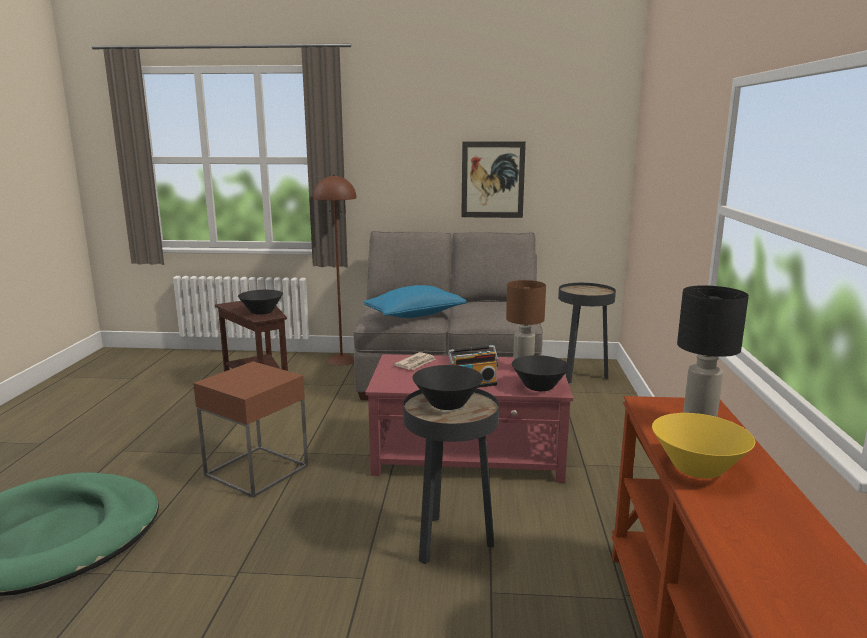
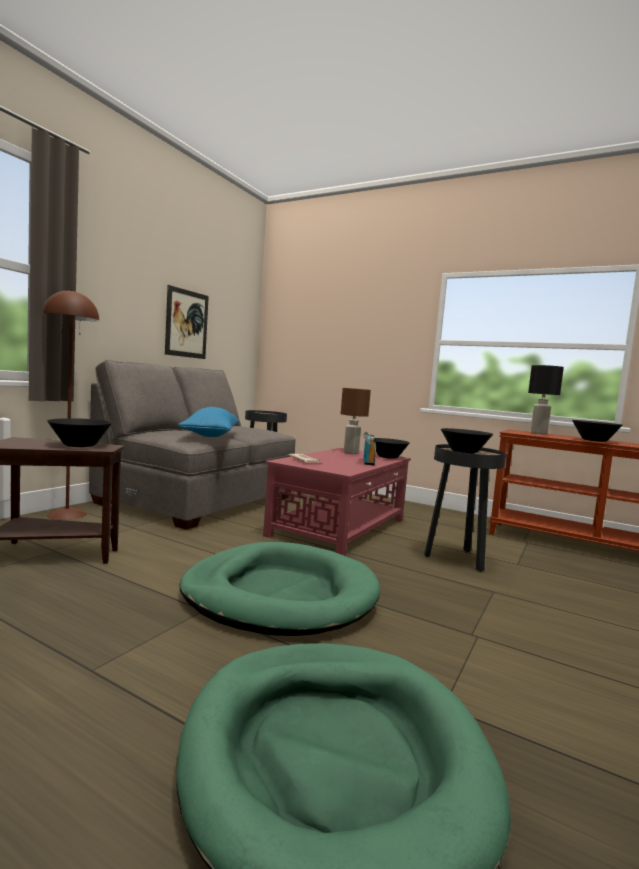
camera: 65 degrees left, 10 degrees down
(257, 470) = (280, 595): brown side table -> green dog bed
(697, 468) = (594, 440): yellow bowl -> black bowl

